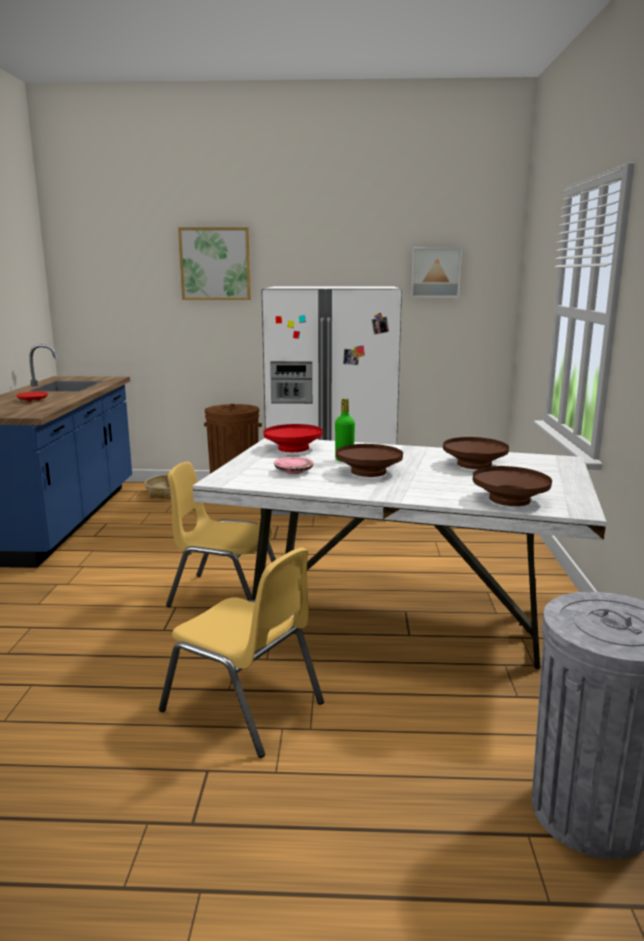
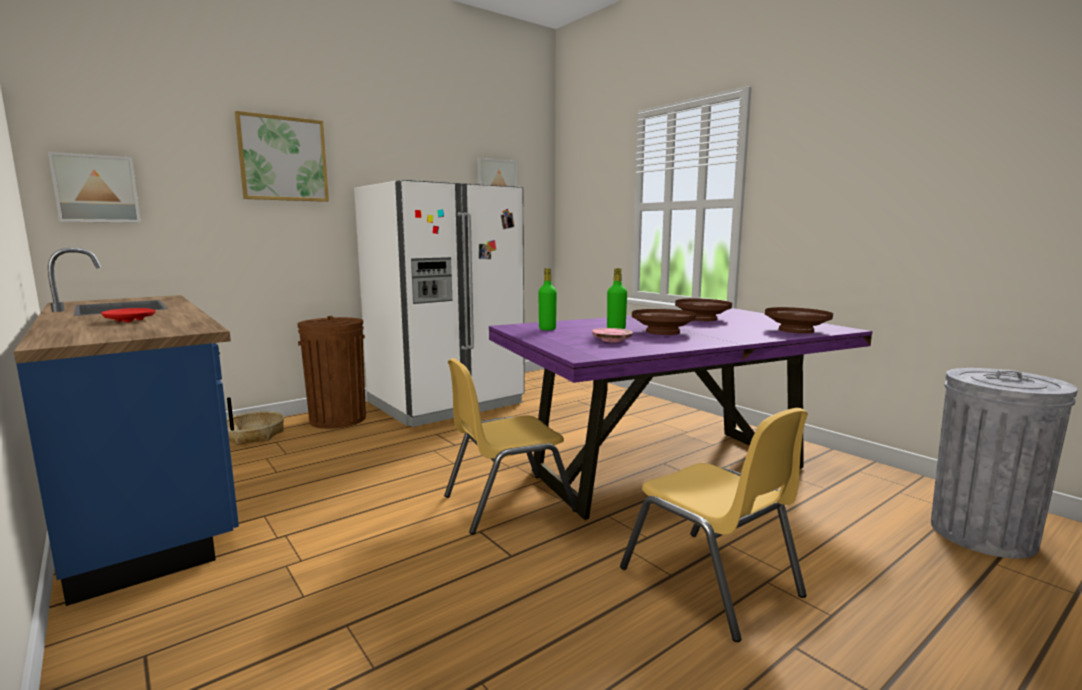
camera: 40 degrees left, 5 degrees down
(88, 295) = (96, 189): none -> picture
(243, 707) = (710, 582): yellow chair -> yellow chair turned 60 degrees clockwise
(293, 448) = (547, 329): red bowl -> green bottle
(398, 618) = (669, 469): white dining table -> purple dining table

